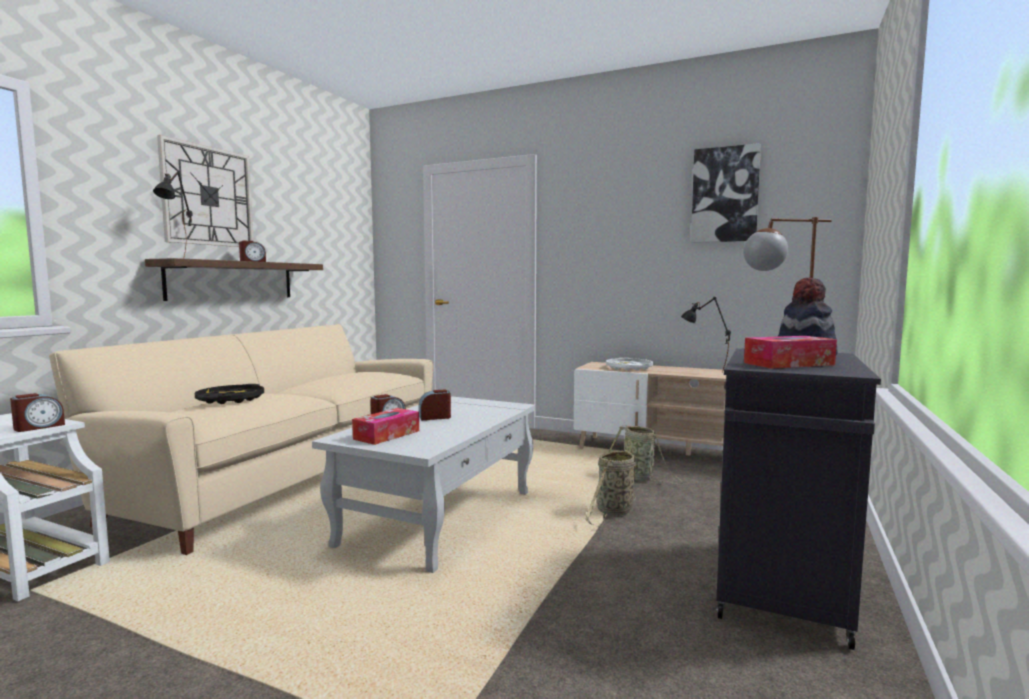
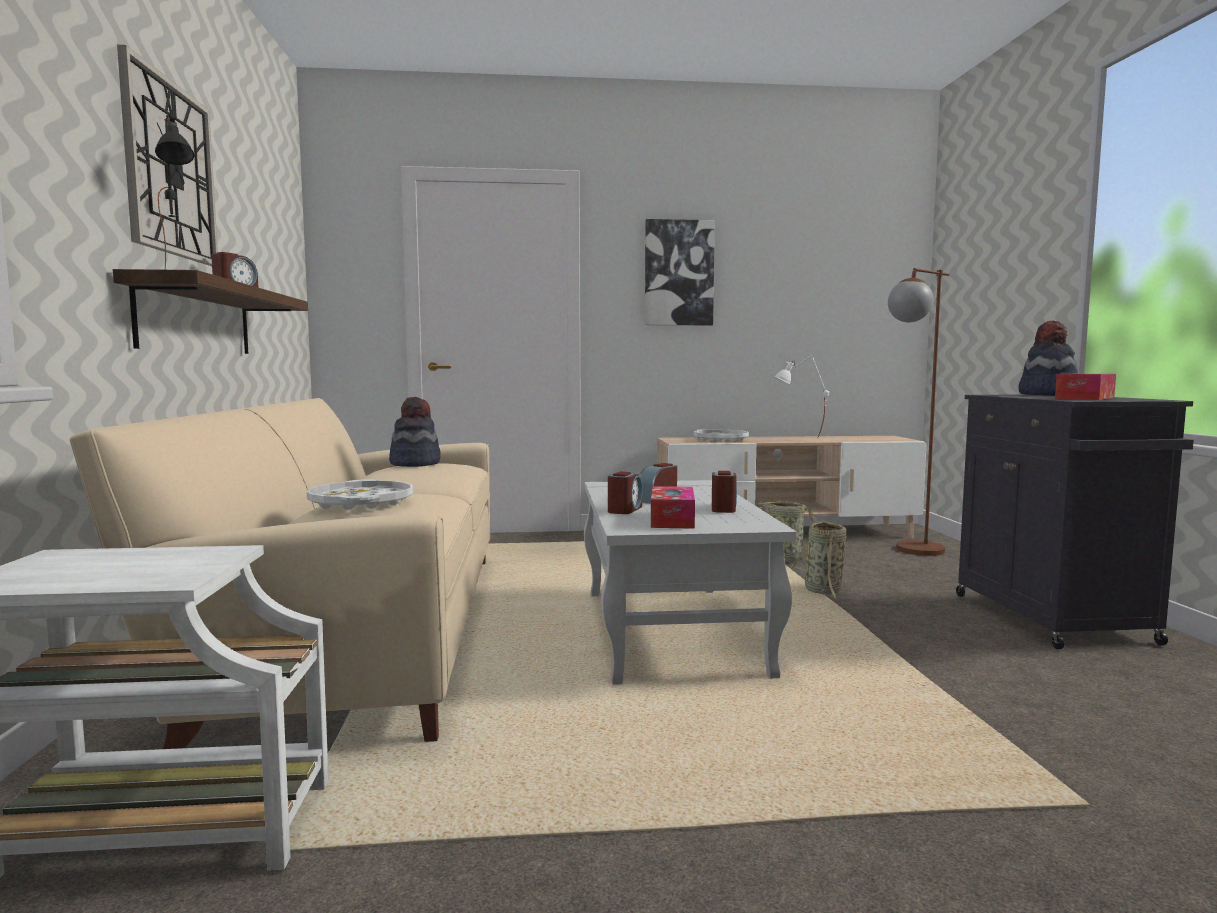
camera: 30 degrees left, 0 degrees up
(39, 427) = (209, 558): alarm clock -> alarm clock (723, 508)
(230, 399) = (361, 503): black tray -> white tray
(360, 372) = (415, 463): none -> hat
(703, 372) = (800, 439): black table lamp -> white table lamp
(725, 195) = (805, 243): picture -> picture (678, 273)

